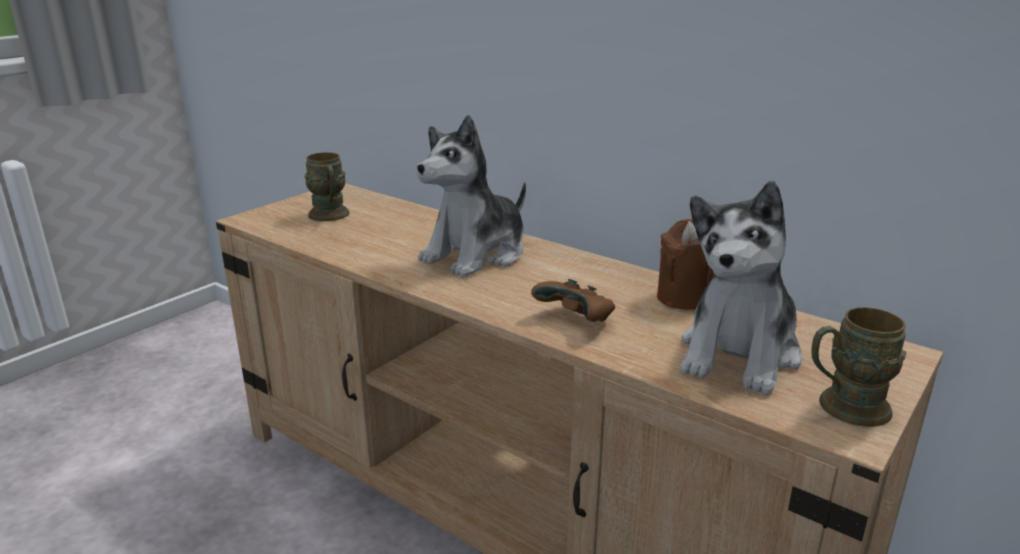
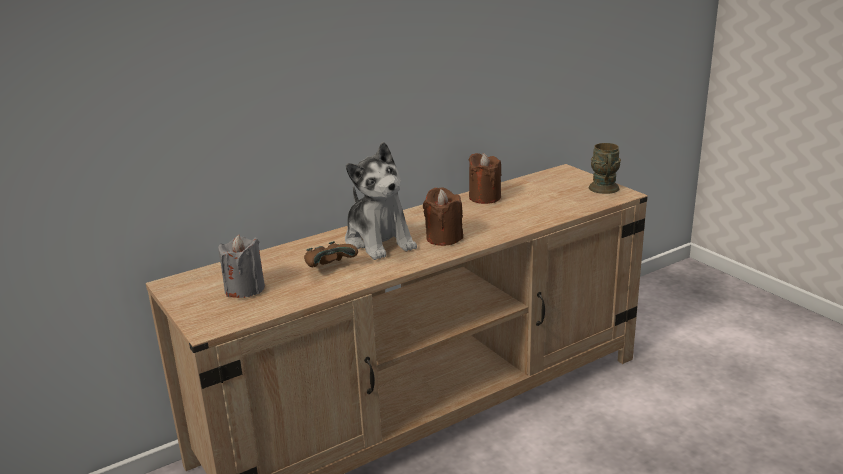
camera: 70 degrees left, 0 degrees up
(330, 216) = (244, 289): brown mug -> grey candle
(509, 290) = (443, 238): none -> brown candle
(576, 319) = (495, 226): brown game controller -> brown game controller (329, 267)
(739, 354) = (551, 198): plush toy -> none

